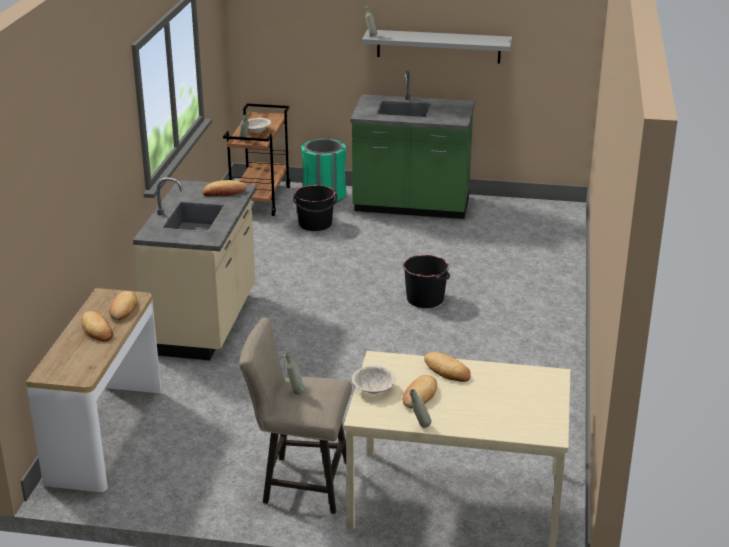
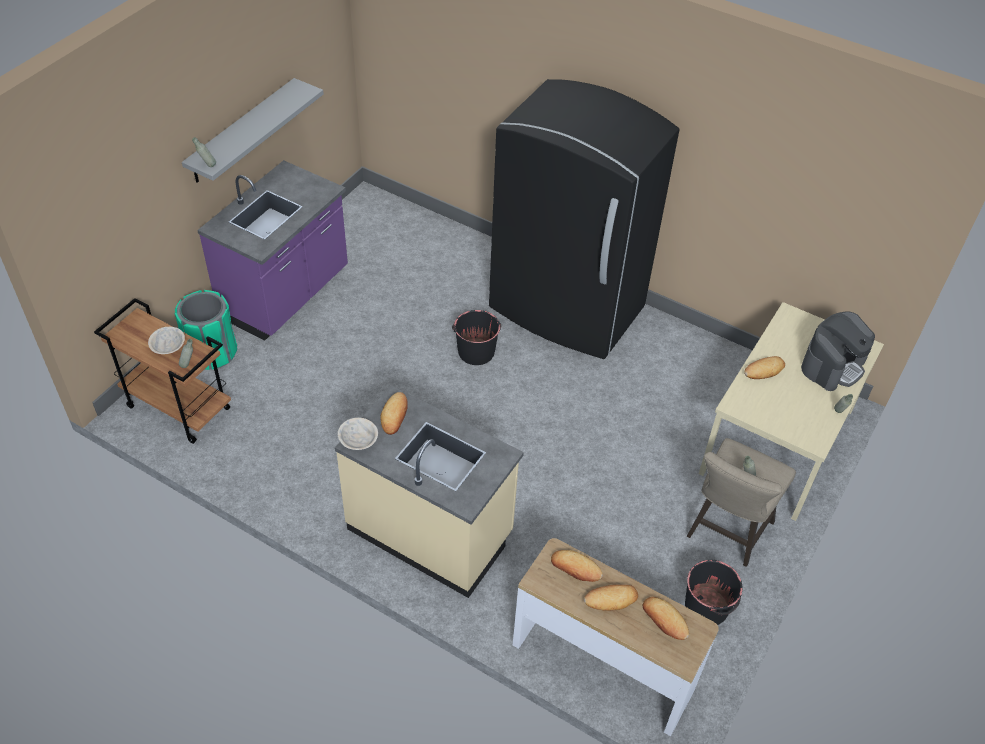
camera: 70 degrees left, 20 degrees up
(315, 224) = (273, 380): black bucket -> black bucket (707, 607)
(373, 388) = (777, 423): beige bowl -> beige bowl (358, 440)
(411, 206) = (286, 295): green counter -> purple counter
(419, 395) = (795, 399): bread -> bread (664, 620)
(495, 414) = (833, 365): none -> coffee machine
(527, 332) = (566, 309): none -> black fridge

